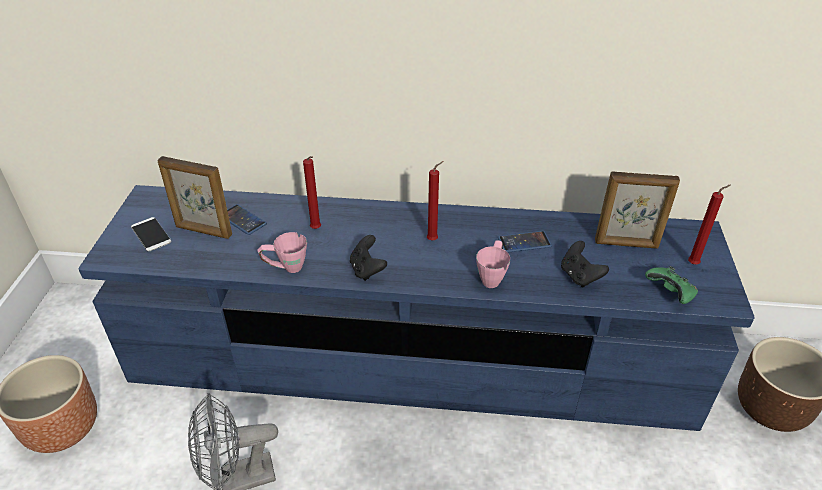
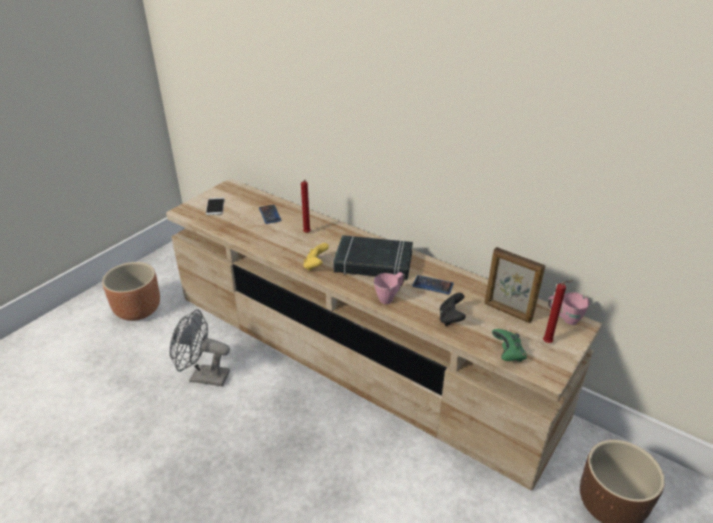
camera: 30 degrees right, 5 degrees down
(203, 231) = (243, 214): picture frame -> none
(285, 268) = (270, 248): pink mug -> pink mug (564, 319)
(367, 270) = (315, 266): black game controller -> yellow game controller
(411, 359) = (356, 354): blue tv stand -> beige tv stand
(434, 240) = (373, 263): red candle -> black book

